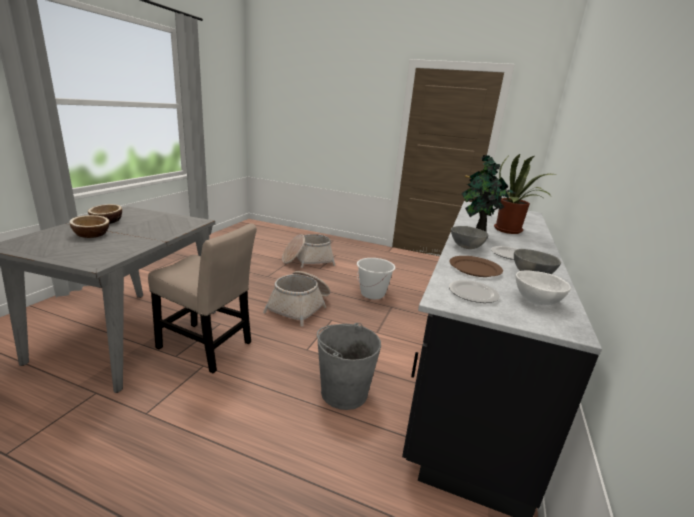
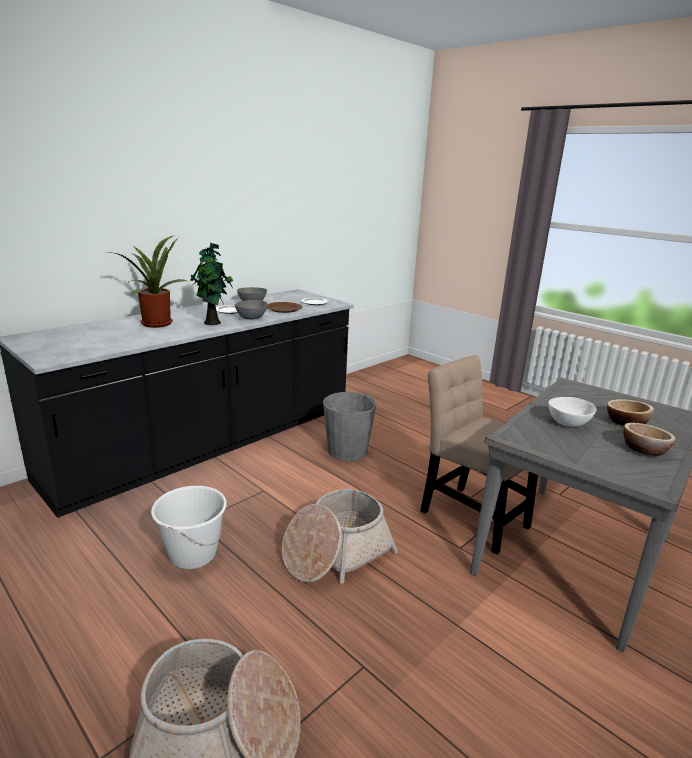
camera: 155 degrees left, 0 degrees up
(535, 301) = (286, 297): white bowl -> white bowl (569, 423)

